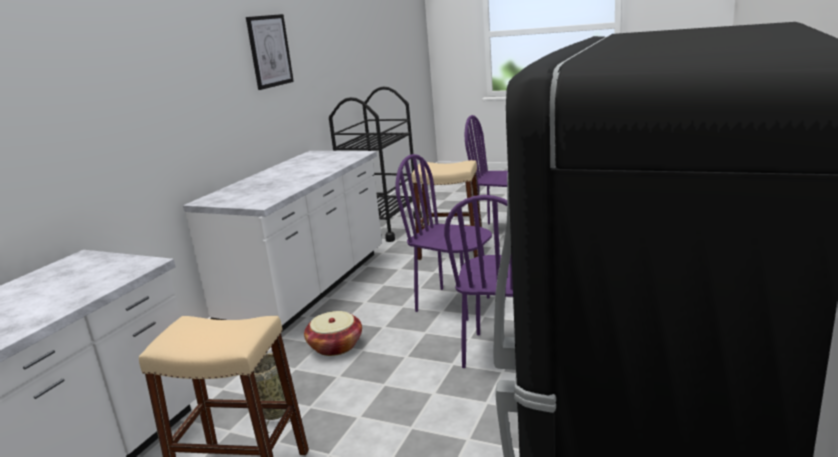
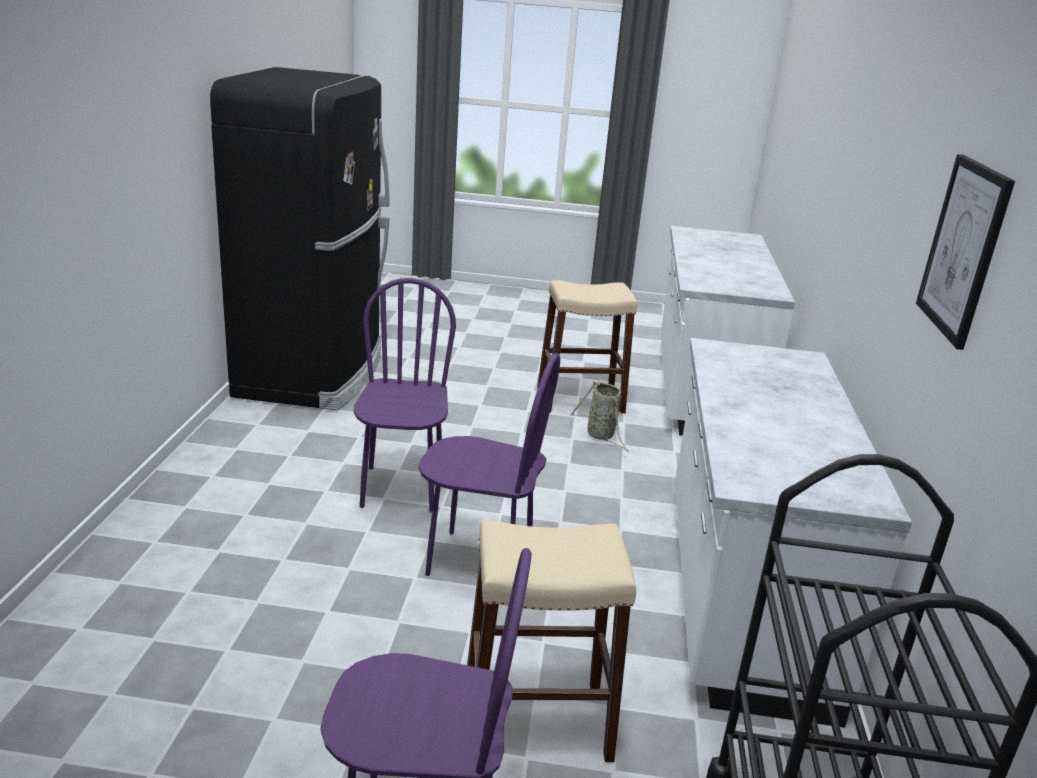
camera: 160 degrees right, 5 degrees up
(335, 346) = (601, 495): basket -> none

